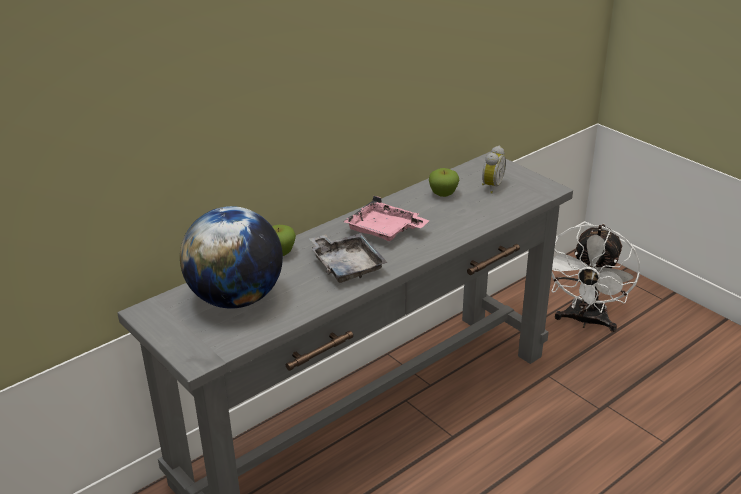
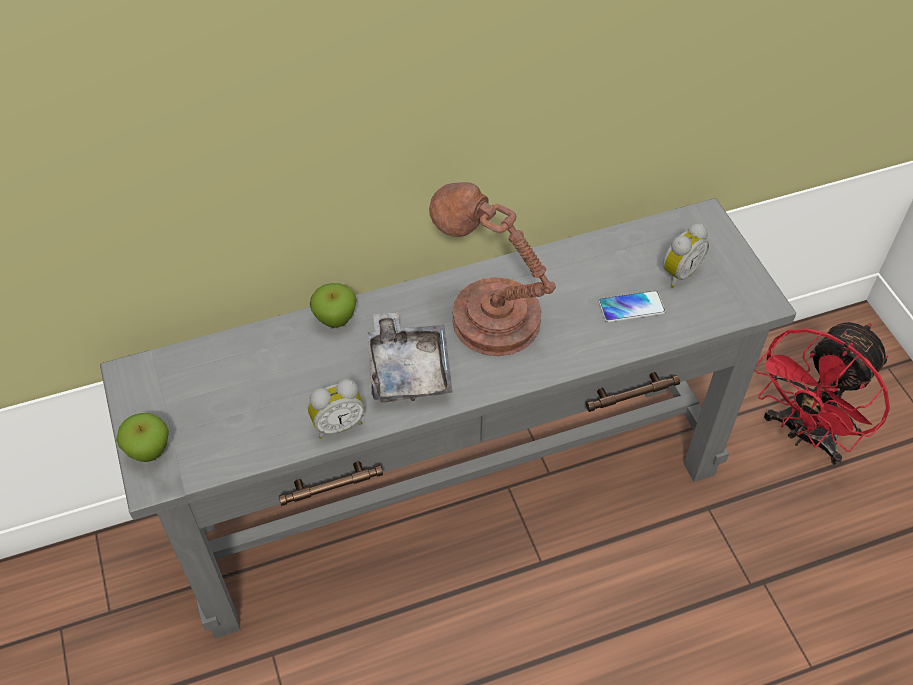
camera: 20 degrees right, 20 degrees up
(236, 299) = (245, 386): globe -> none
(315, 302) = (338, 424): none -> alarm clock
(384, 230) = (489, 317): pink tray -> brown table lamp
(443, 194) = (603, 269): apple -> apple (149, 451)
(472, 207) = (631, 307): none -> phone
(585, 321) = (804, 435): white fan -> red fan

